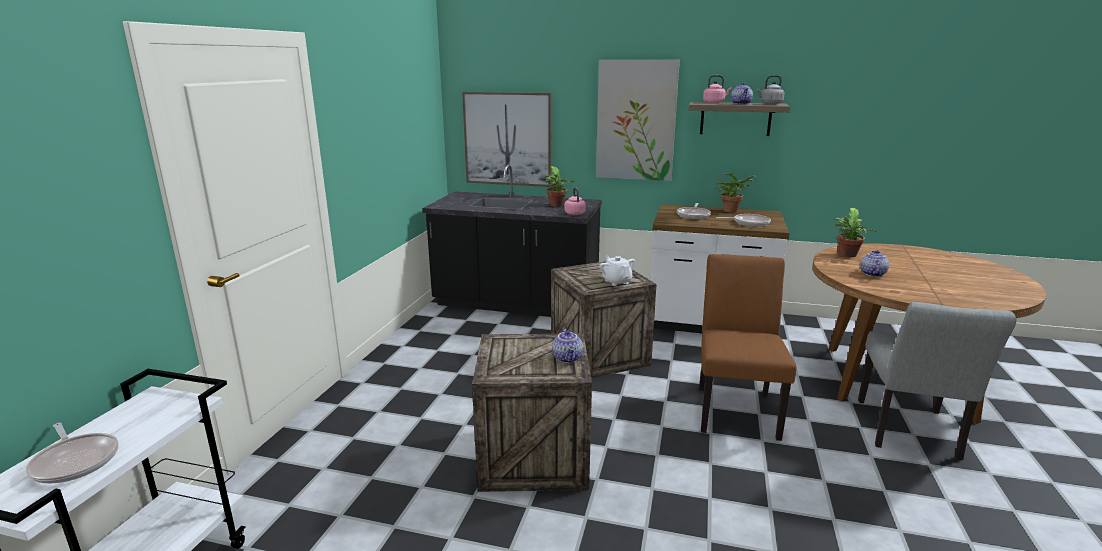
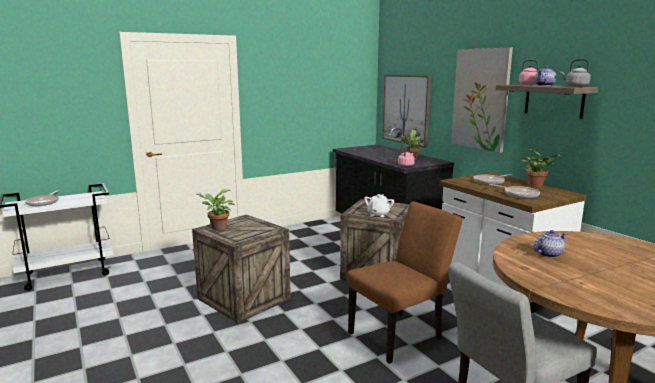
camera: 45 degrees right, 5 degrees down
(568, 358) = (251, 235): teapot -> none
(847, 255) = (573, 239): potted plant -> potted plant (217, 228)

